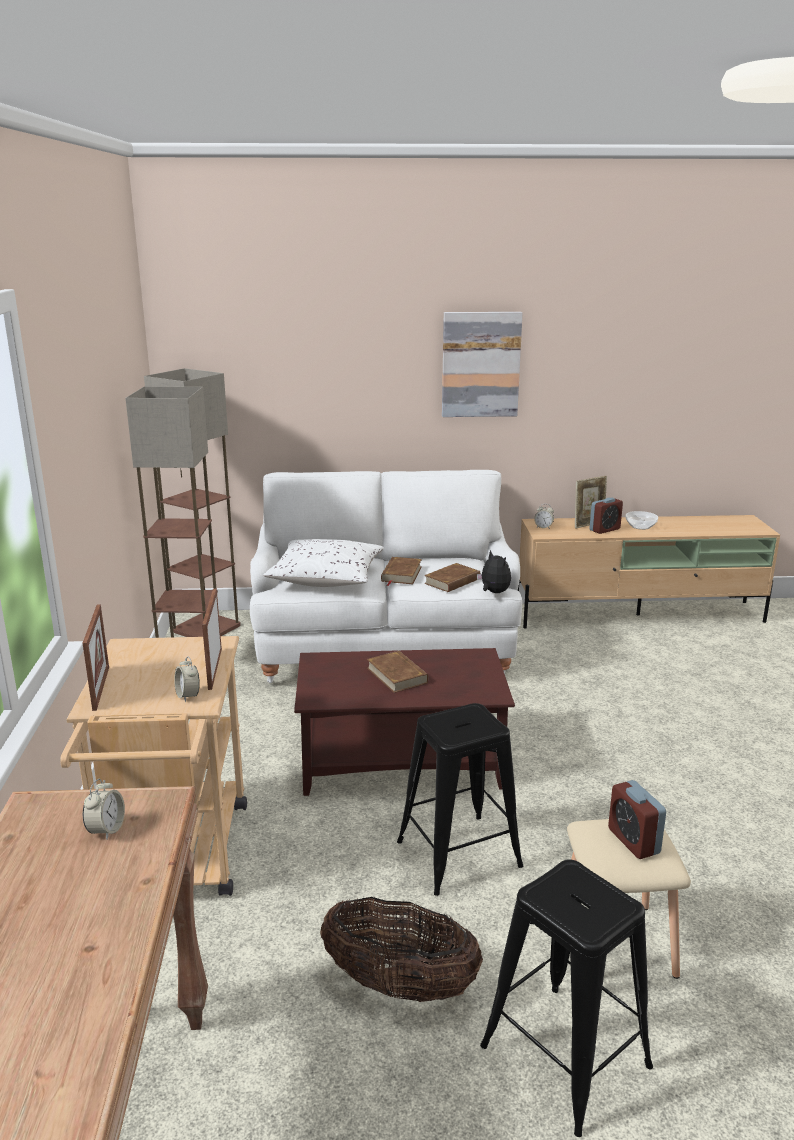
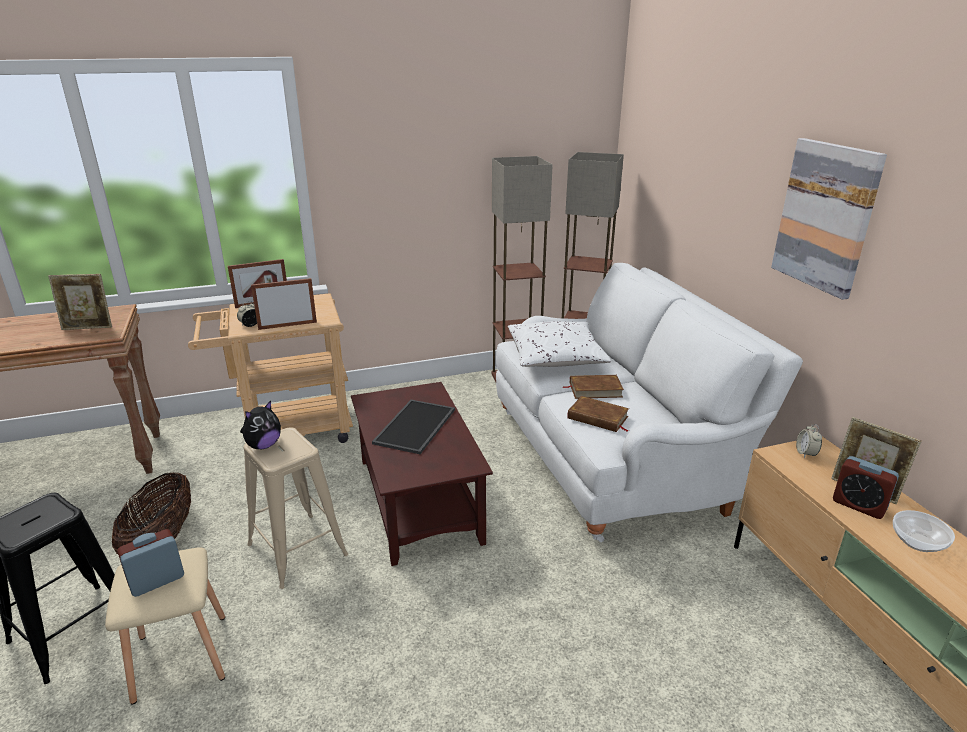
camera: 75 degrees right, 5 degrees up
(106, 830) = (88, 328): alarm clock -> picture frame
(397, 675) = (416, 427): brown book -> tray
(459, 854) = (297, 549): black stool -> beige stool
(493, 592) = (592, 446): plush toy -> plush toy (263, 445)

